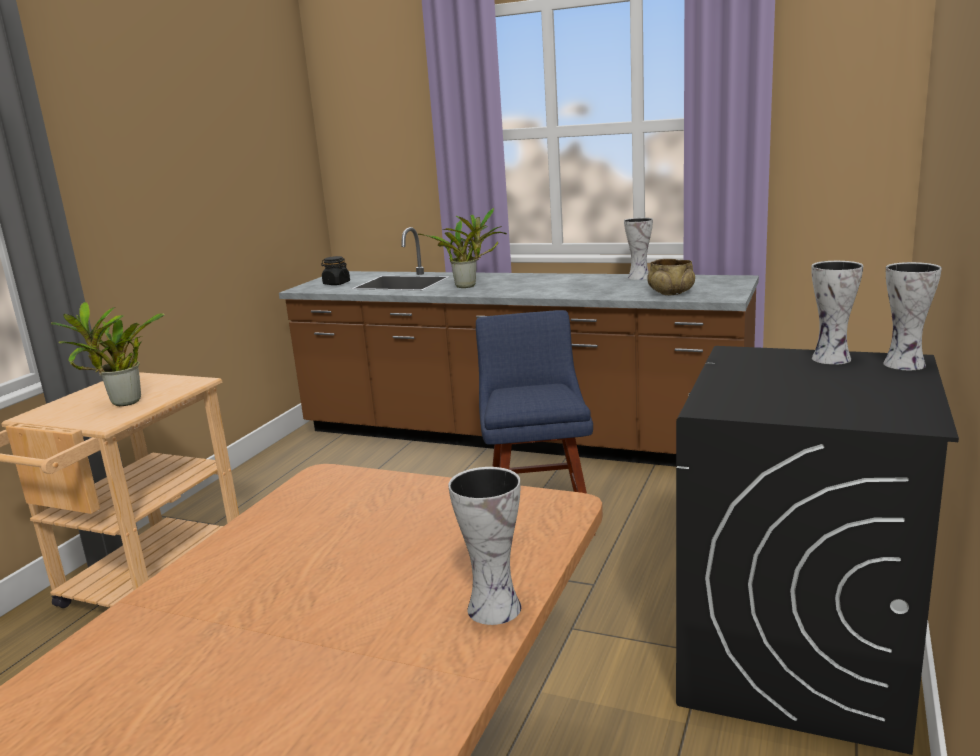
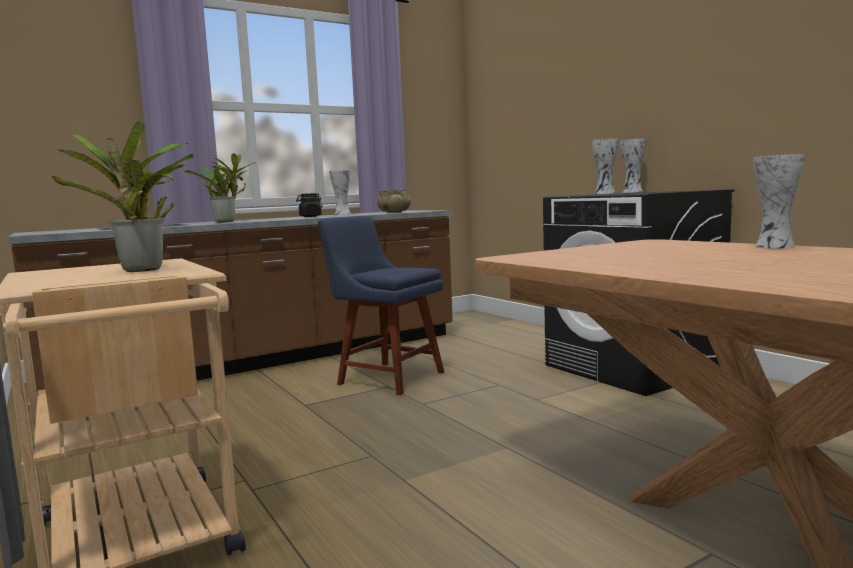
camera: 55 degrees left, 10 degrees down
(336, 283) = (63, 231): black jar -> black jar (310, 216)

